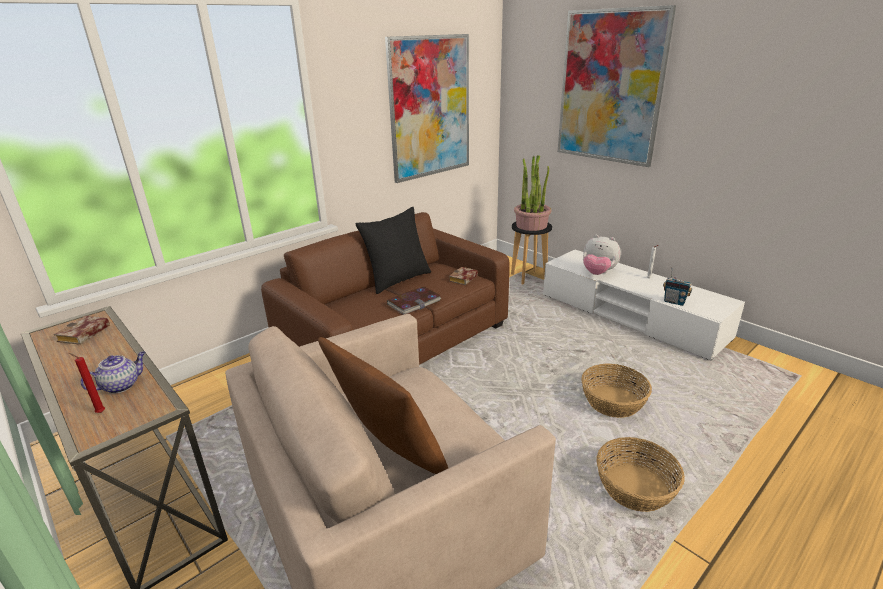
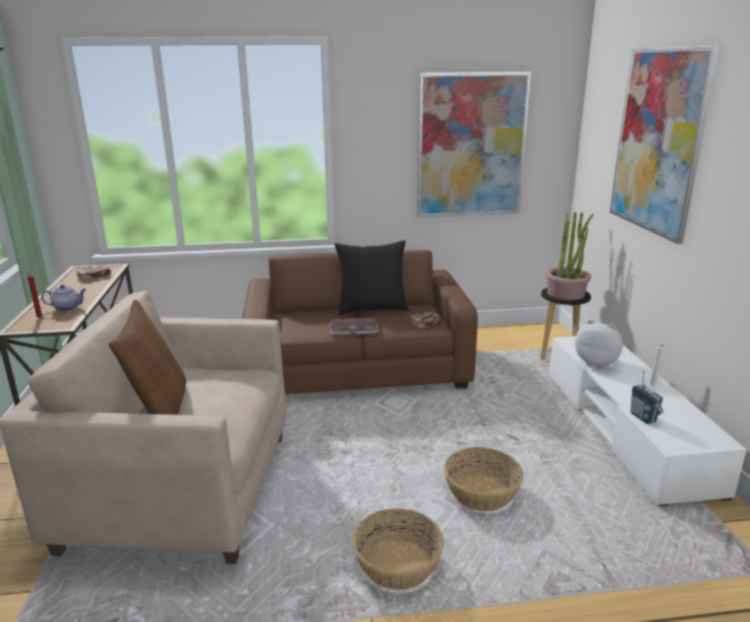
camera: 35 degrees right, 5 degrees down
(598, 273) = (597, 363): plush toy -> plush toy turned 150 degrees clockwise

